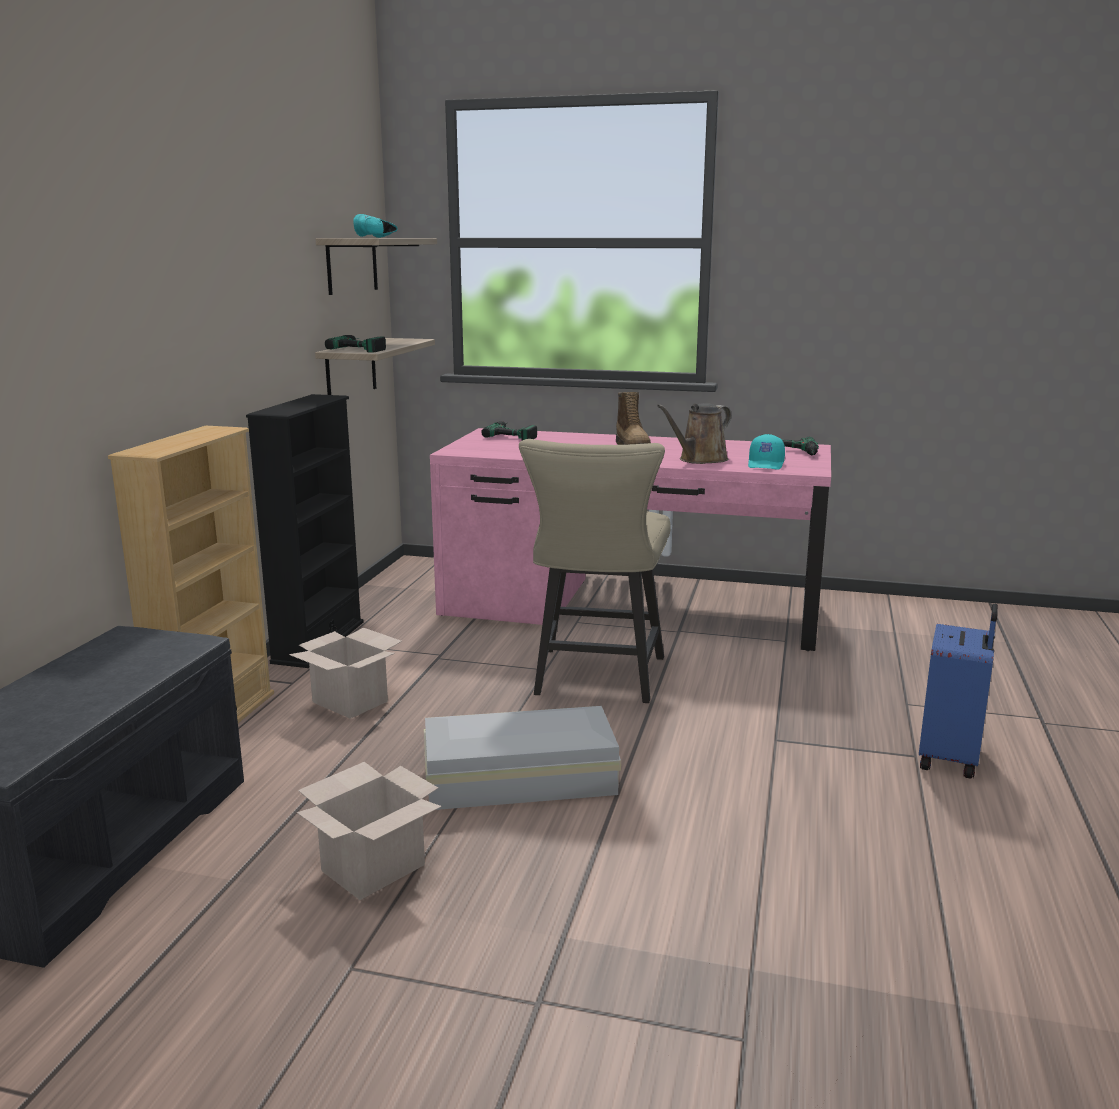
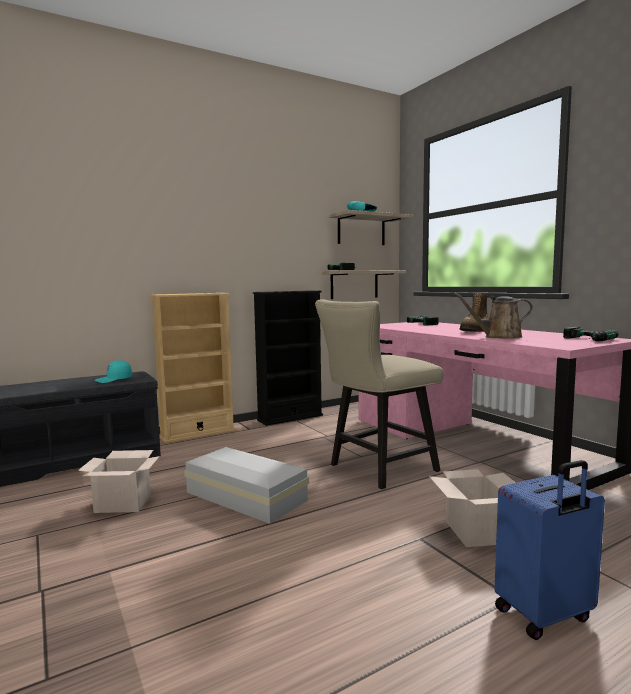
camera: 45 degrees right, 10 degrees down
(352, 702) = (253, 442): cardboard box -> cardboard box (477, 533)
(766, 465) = (539, 342): turquoise cap -> turquoise cap (114, 380)

